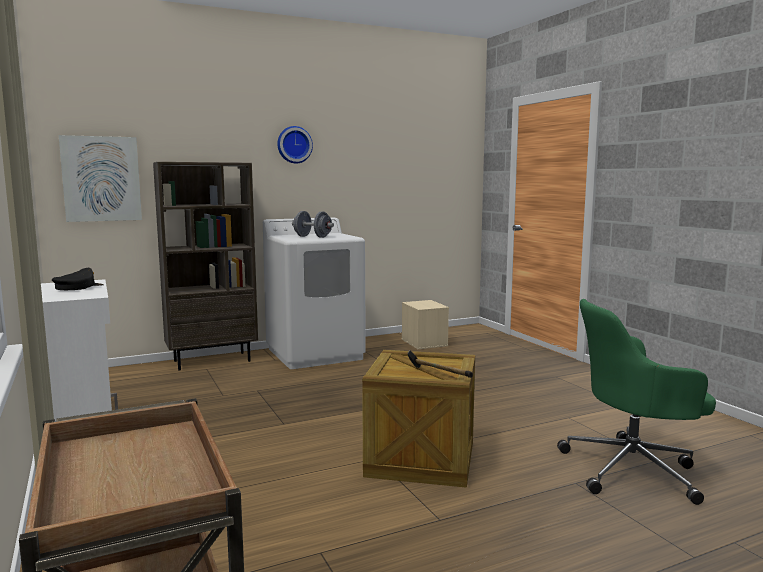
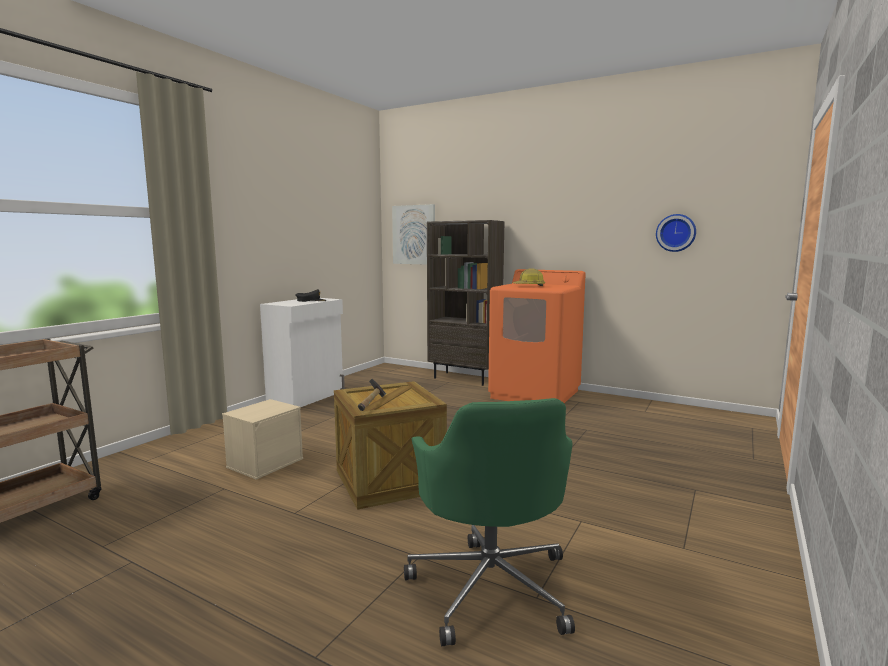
camera: 55 degrees right, 0 degrees up
(294, 145) = (550, 202): wall clock -> wall clock (676, 233)
(312, 237) = (529, 286): grey dumbbell -> hard hat
(315, 354) = (535, 394): white washing machine -> orange washing machine
(423, 342) = (650, 414): beige storage box -> beige storage box (265, 462)
(633, 469) = (491, 585): green office chair -> green office chair turned 150 degrees counterclockwise

